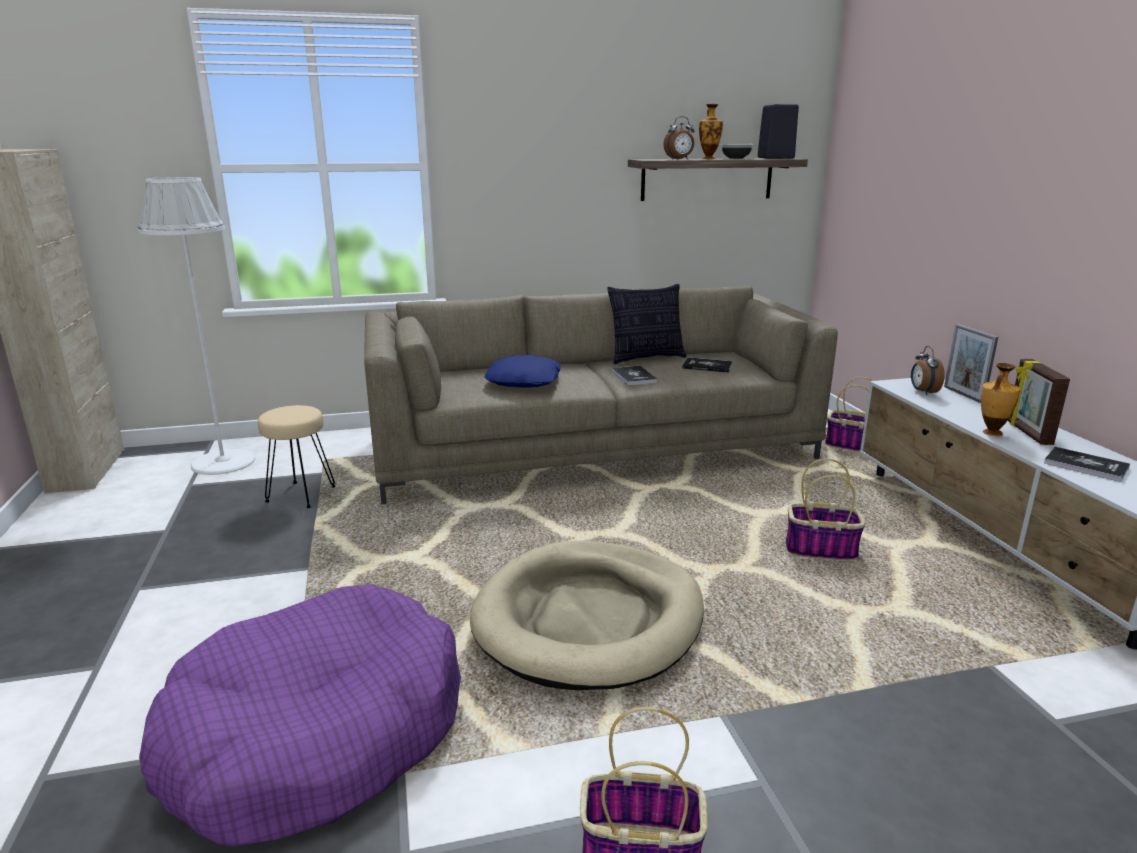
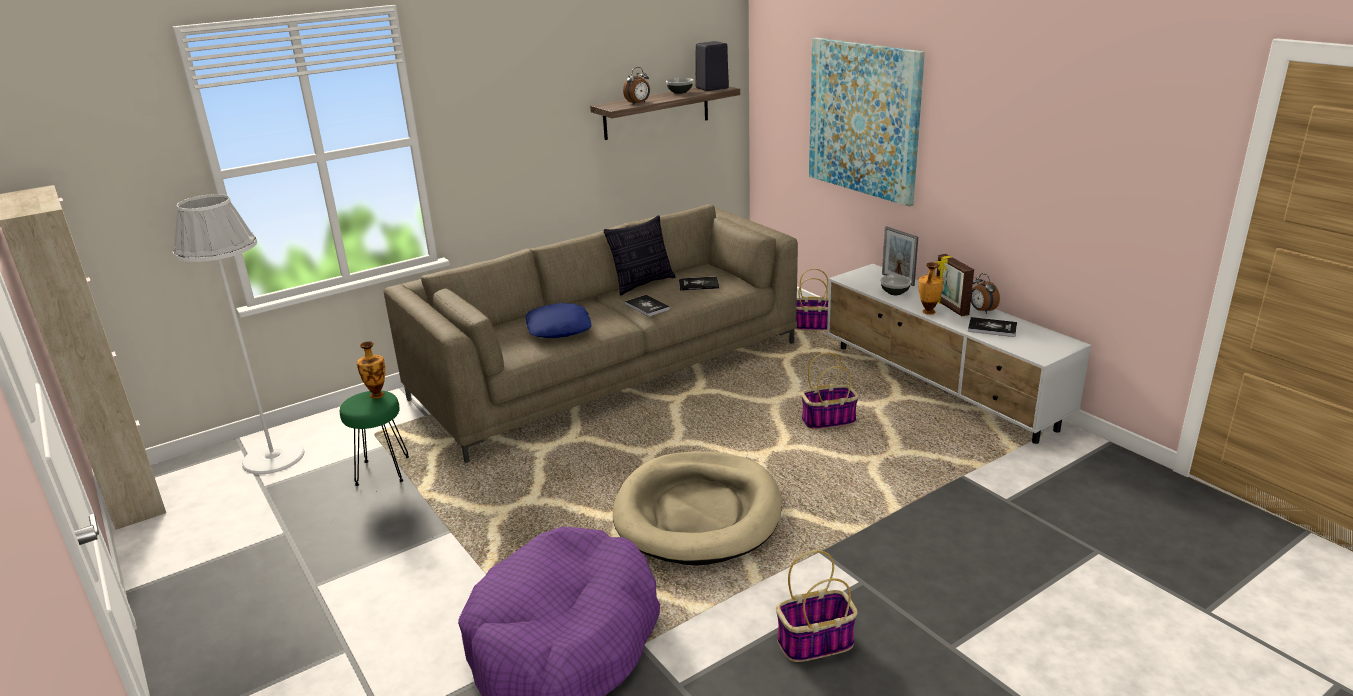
camera: 20 degrees left, 5 degrees up
(300, 495) = (382, 472): beige stool -> green stool
(708, 158) = (659, 97): vase -> vase (377, 394)
(923, 392) = (869, 282): alarm clock -> alarm clock (981, 310)
(950, 189) = (863, 119): none -> picture
(952, 406) = (895, 292): none -> bowl

